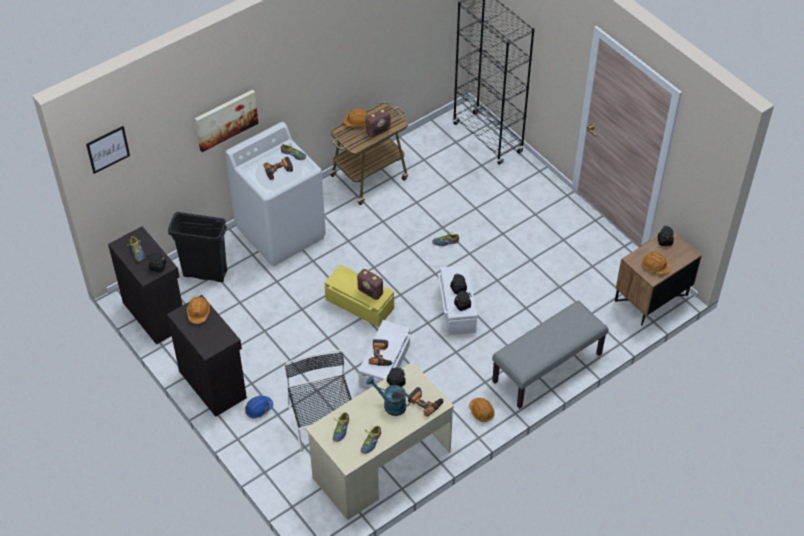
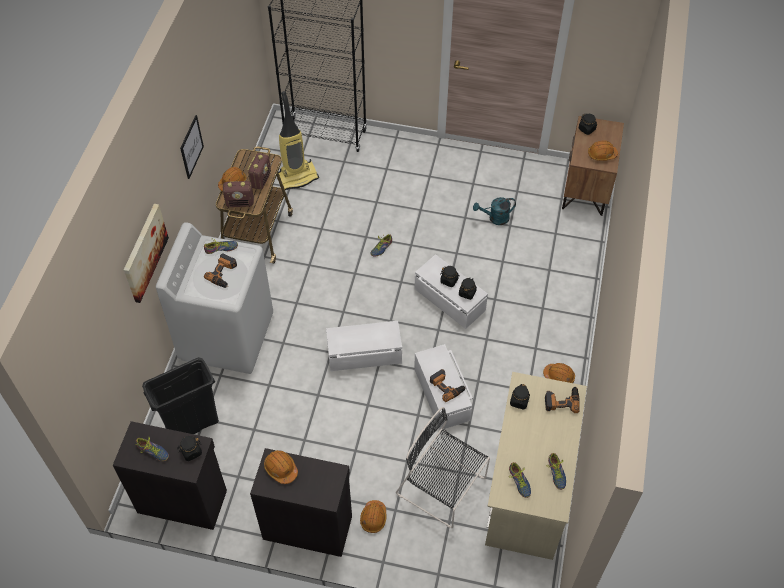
camera: 40 degrees left, 5 degrees up
(108, 149) = (70, 362): picture -> picture (191, 147)
(258, 409) = (373, 518): blue hard hat -> orange hard hat
(359, 304) = (364, 355): yellow storage box -> white storage box
(370, 292) = (379, 335): radio -> radio (240, 203)
(390, 405) = (536, 425): turquoise watering can -> turquoise watering can (495, 218)
(436, 156) = (297, 176): none -> vacuum cleaner
(547, 368) = (570, 301): grey bench -> none

